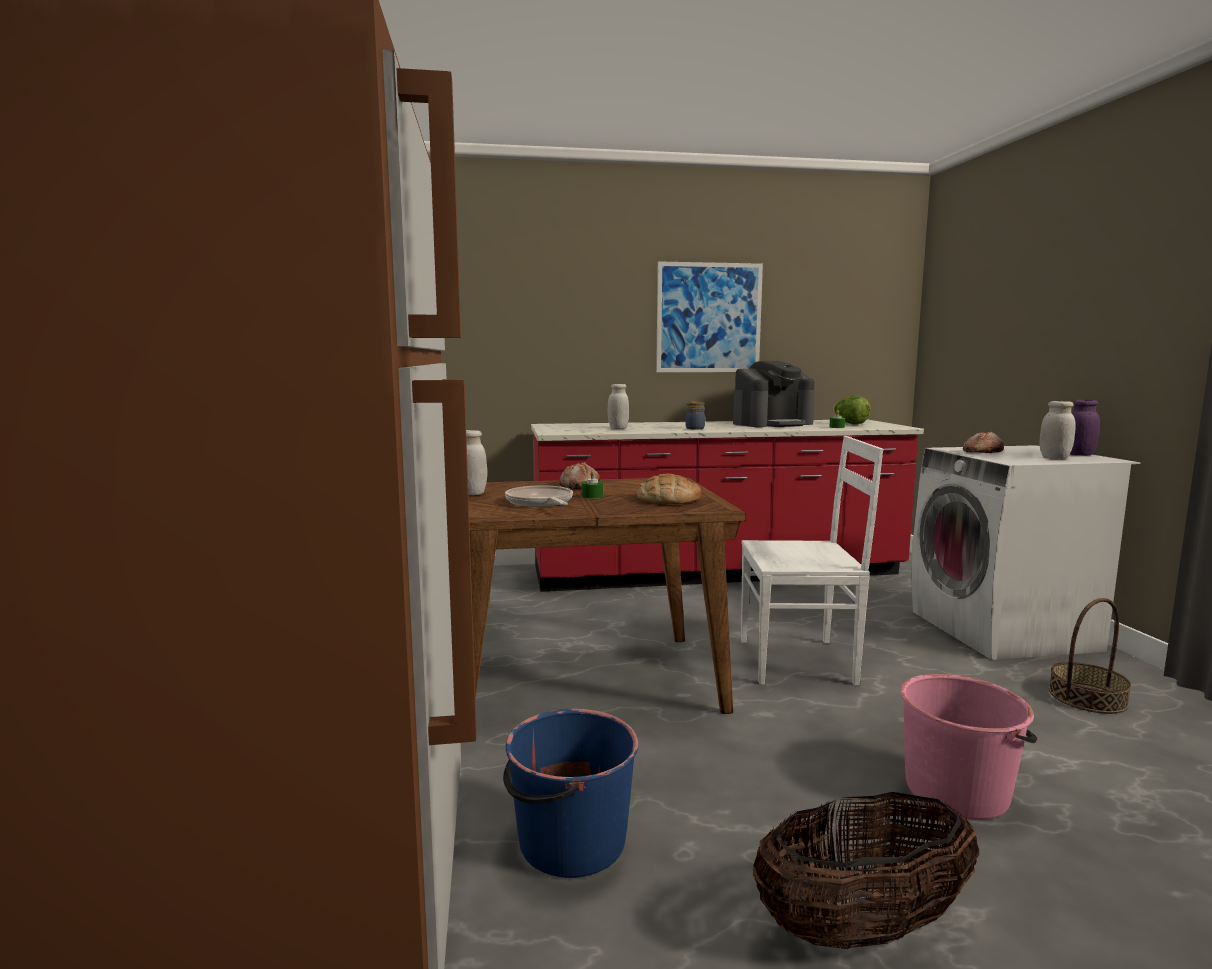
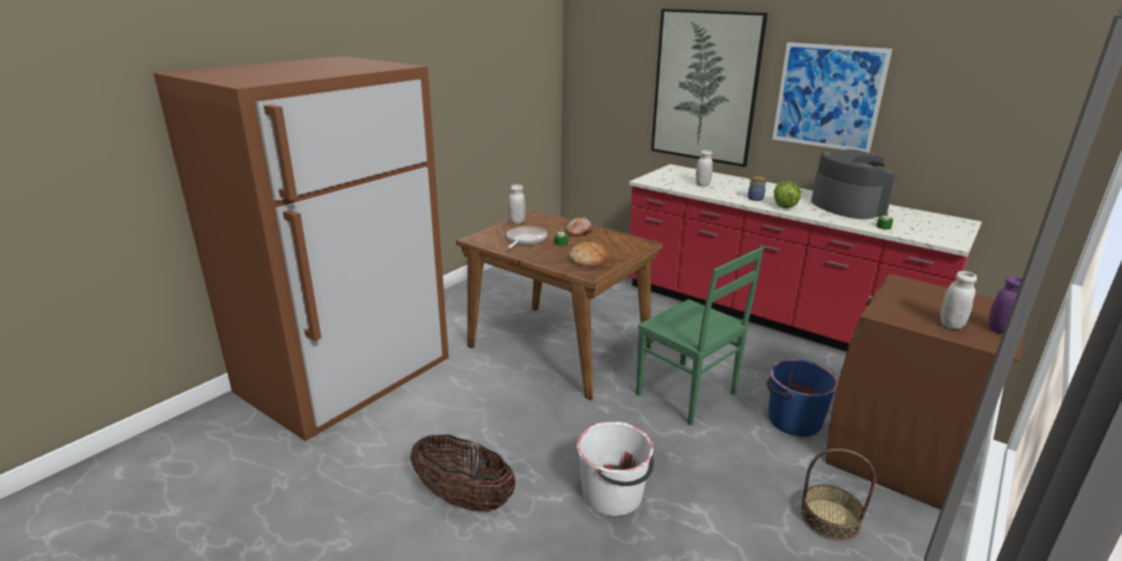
camera: 45 degrees right, 15 degrees up
(564, 321) = (705, 87): none -> picture
(570, 842) = (432, 409): blue bucket -> blue bucket (793, 420)
(772, 424) = (846, 207): coffee machine -> coffee machine turned 135 degrees counterclockwise
(800, 661) = (688, 395): white chair -> green chair
(849, 424) = (921, 225): lettuce -> lettuce (784, 205)
(957, 791) = (613, 495): pink bucket -> white bucket
(981, 452) = (910, 296): bread -> none
(1006, 631) = (899, 456): white washing machine -> brown washing machine

